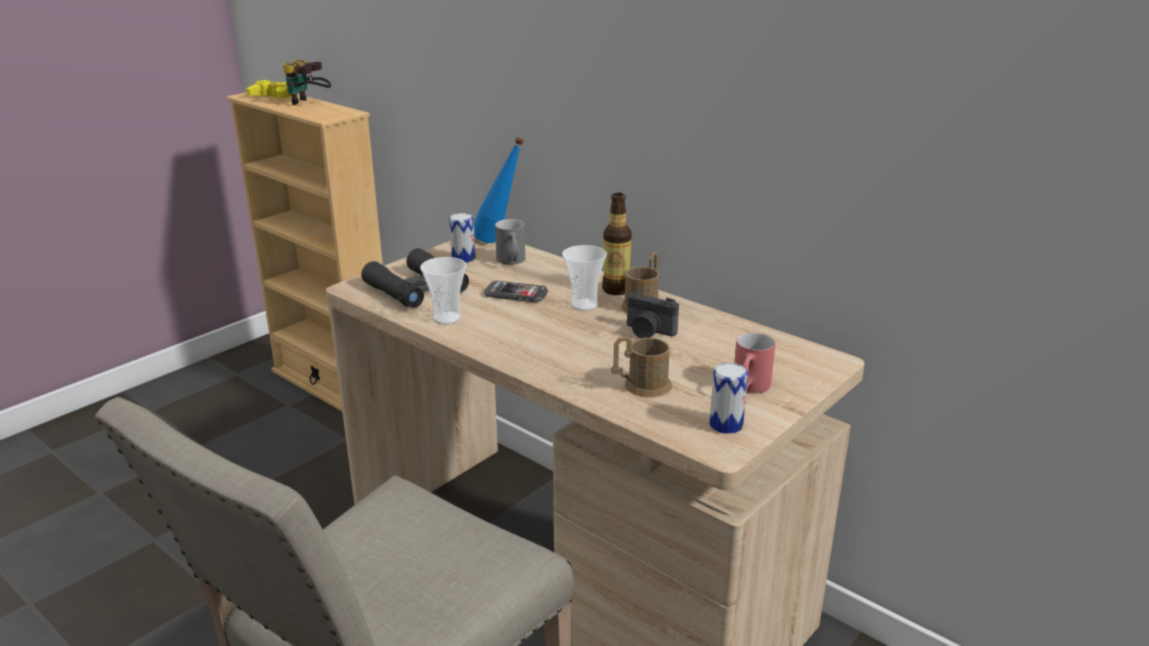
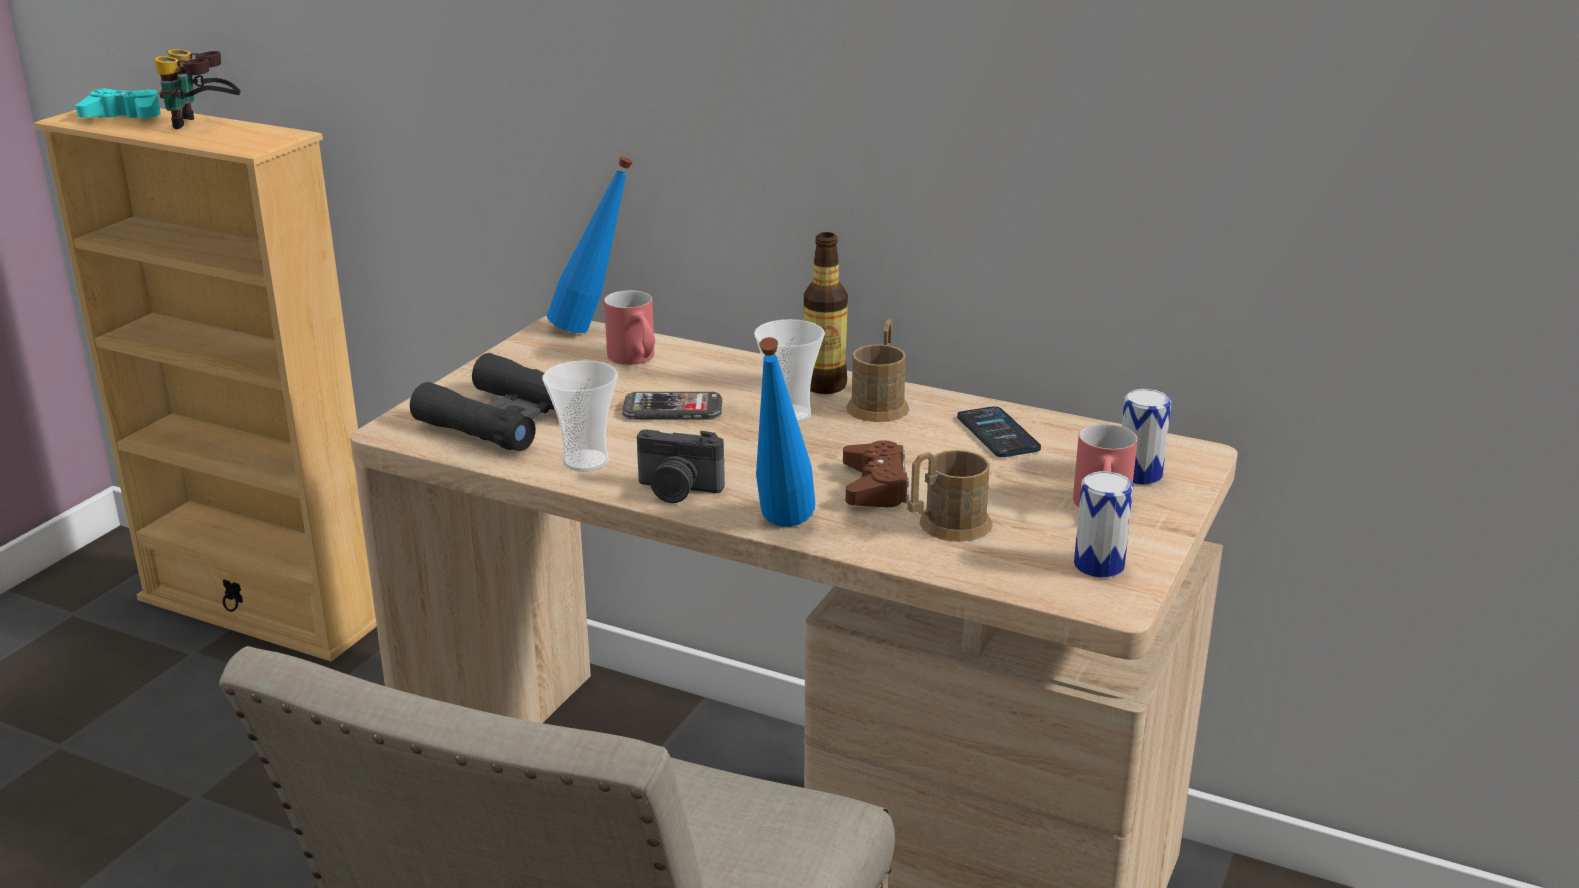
camera: 15 degrees left, 0 degrees up
(272, 96) = (124, 116): yellow game controller -> turquoise game controller
(463, 258) = (553, 363): can -> can (1139, 474)
(512, 262) = (636, 360): grey mug -> red mug
(536, 375) = (781, 530): none -> blue bottle
(611, 355) = (875, 486): none -> brown game controller
(648, 332) = (910, 444): camera -> camera (677, 490)
(708, 332) = (998, 434): none -> phone

